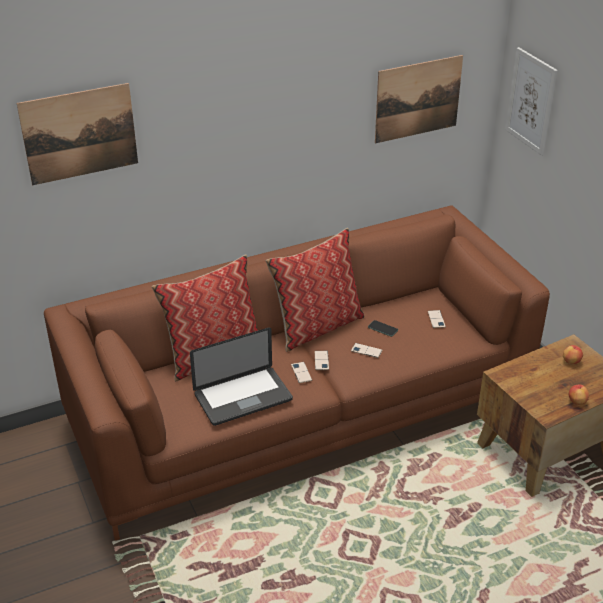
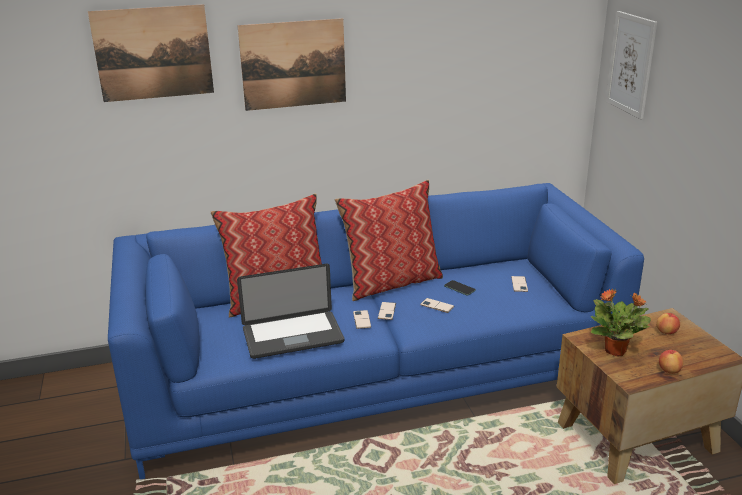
camera: 10 degrees right, 10 degrees down
(301, 409) = (373, 373): brown sofa -> blue sofa
(418, 99) = (512, 61): picture -> picture (293, 64)
(531, 385) = (616, 351): none -> potted plant

